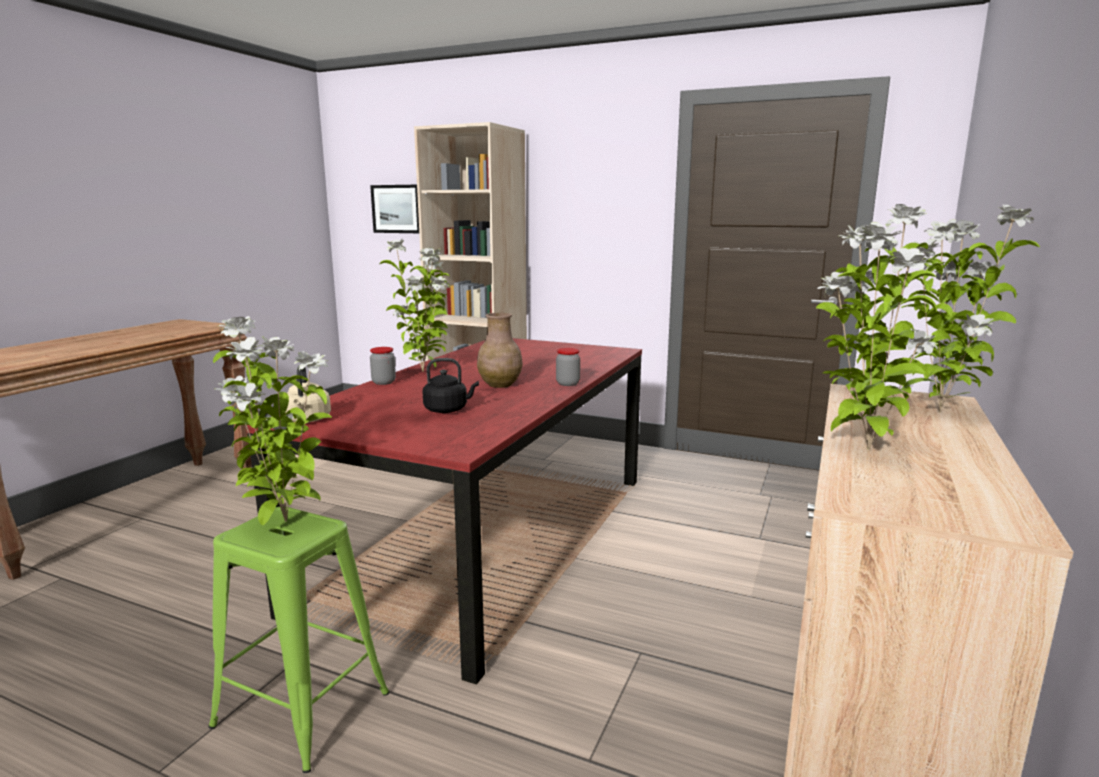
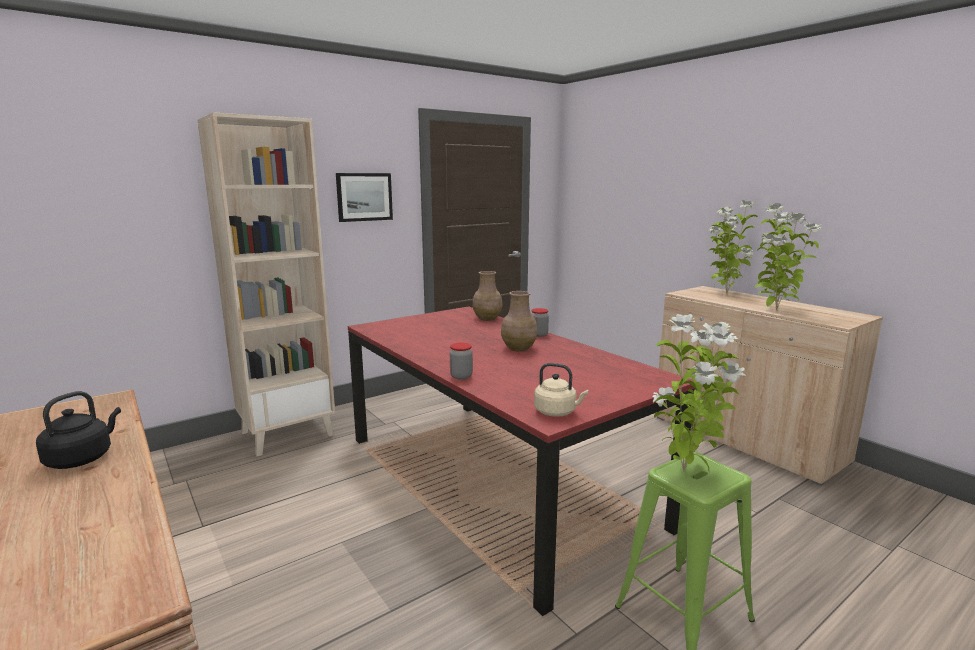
camera: 60 degrees left, 0 degrees up
(397, 209) = (106, 206): picture -> picture (364, 197)
(424, 372) = (445, 361): potted plant -> none
(448, 410) = (572, 369): black kettle -> black kettle (82, 458)
(601, 361) = (487, 318): none -> brown vase

